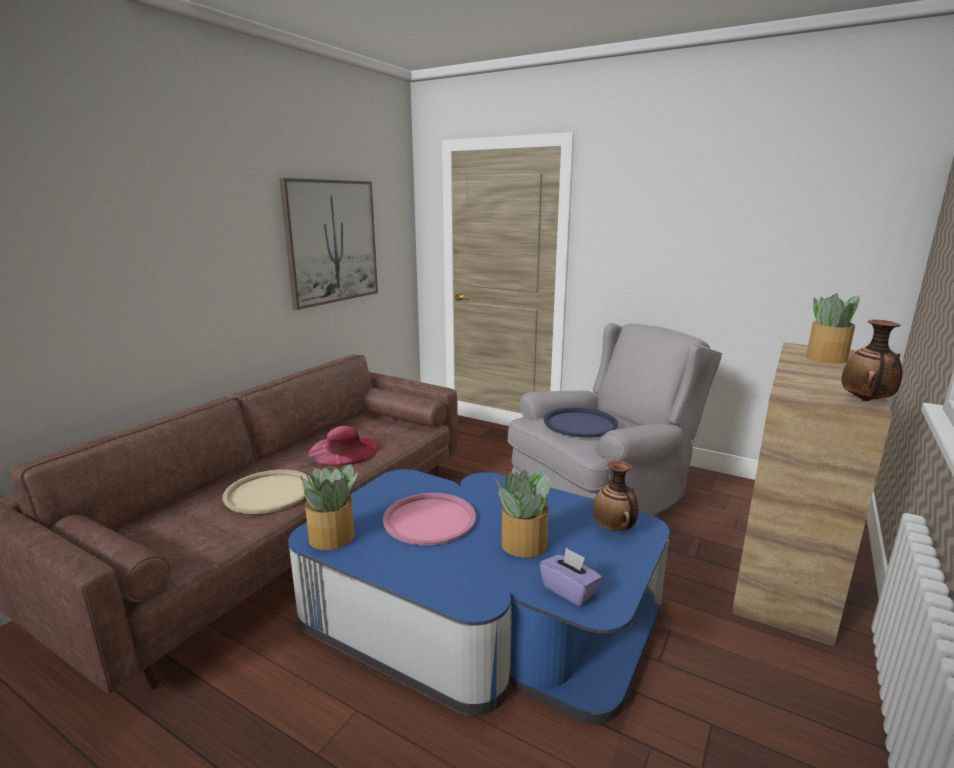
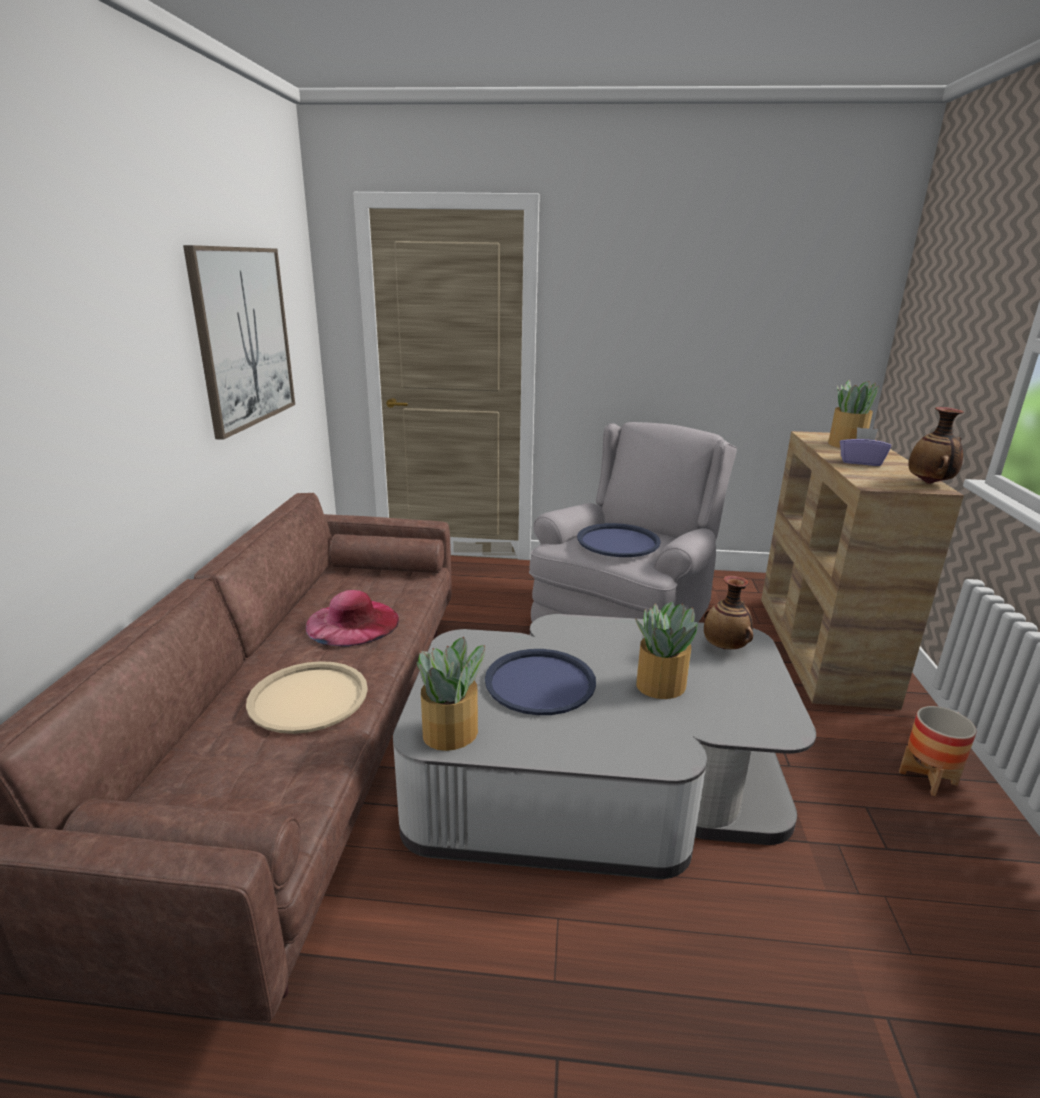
camera: 25 degrees left, 5 degrees up
(429, 519) = (540, 682): pink tray -> blue tray
(480, 609) = (597, 768): blue coffee table -> grey coffee table
(569, 590) = (743, 719): purple tissue box -> purple tissue box (860, 462)
(810, 721) = (928, 778): none -> planter

